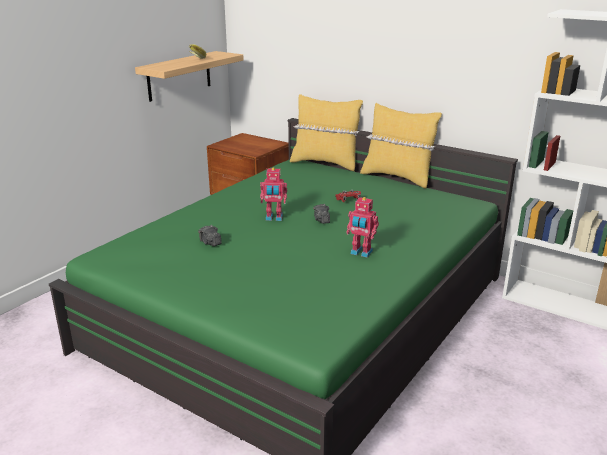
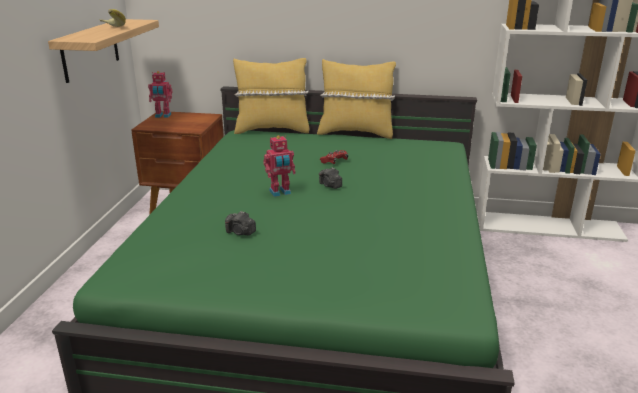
camera: 25 degrees left, 0 degrees up
(361, 253) = (402, 210): toy robot -> toy robot (163, 116)

